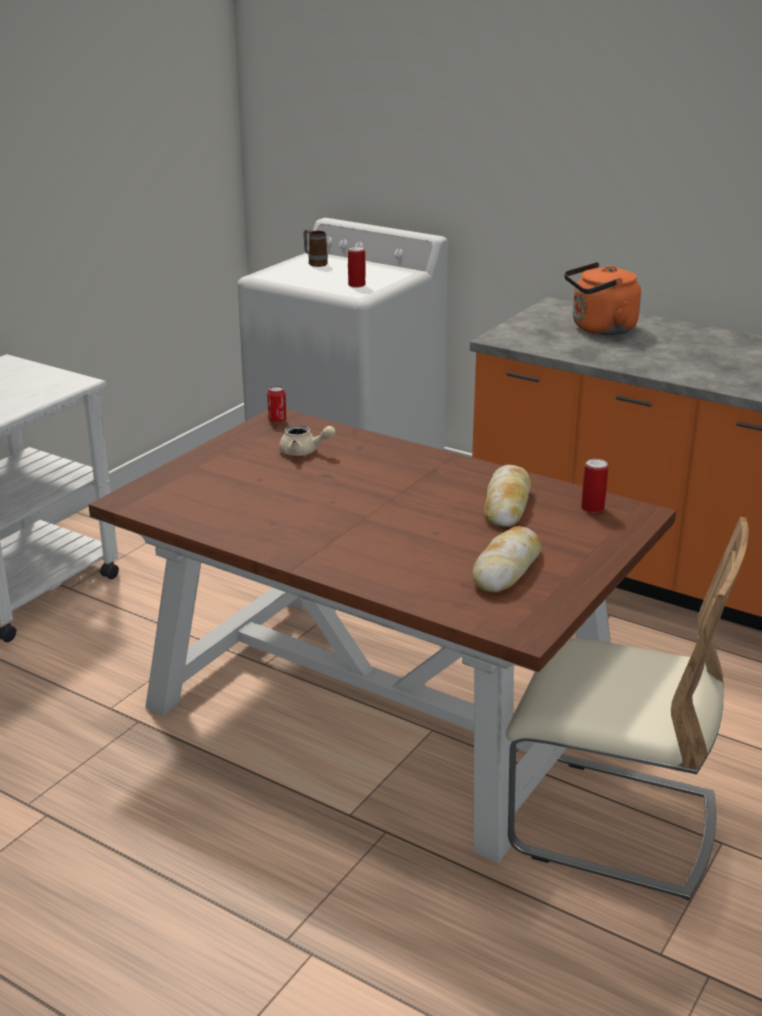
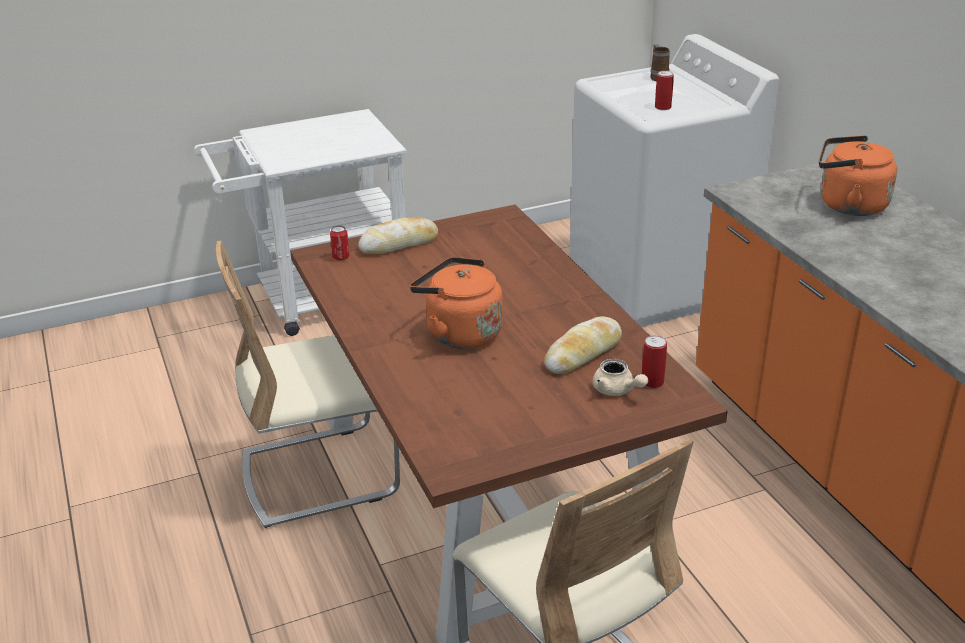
camera: 35 degrees right, 5 degrees up
(193, 760) = (320, 474): none -> beige chair
(277, 420) = (501, 218): can -> can (341, 257)
(304, 452) = (486, 252): beige teapot -> beige teapot (617, 390)
(374, 523) = (459, 333): none -> orange kettle
(507, 568) = (507, 410): bread -> bread (399, 244)

